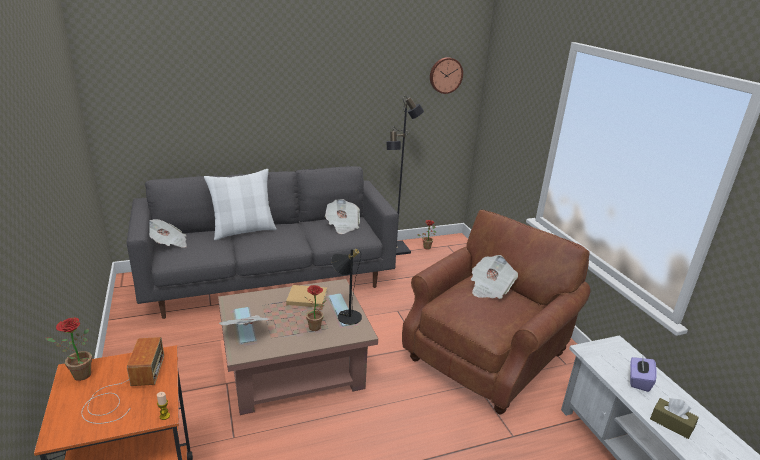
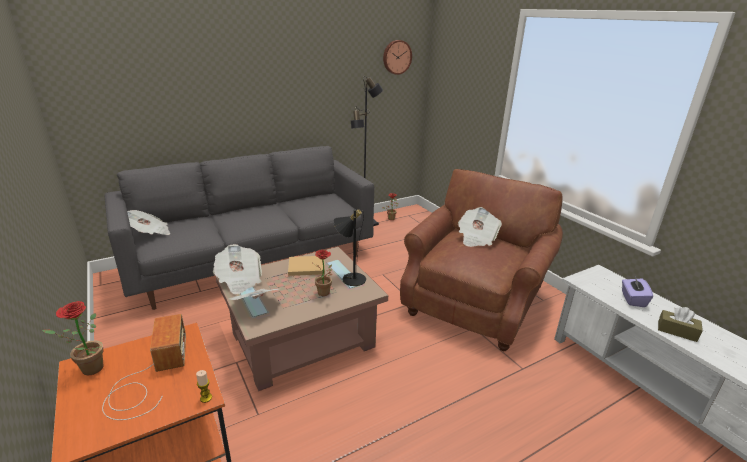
camera: 10 degrees left, 0 degrees up
(243, 231) = (225, 215): white pillow -> none
(342, 225) = (320, 201): newspaper -> newspaper (239, 280)

